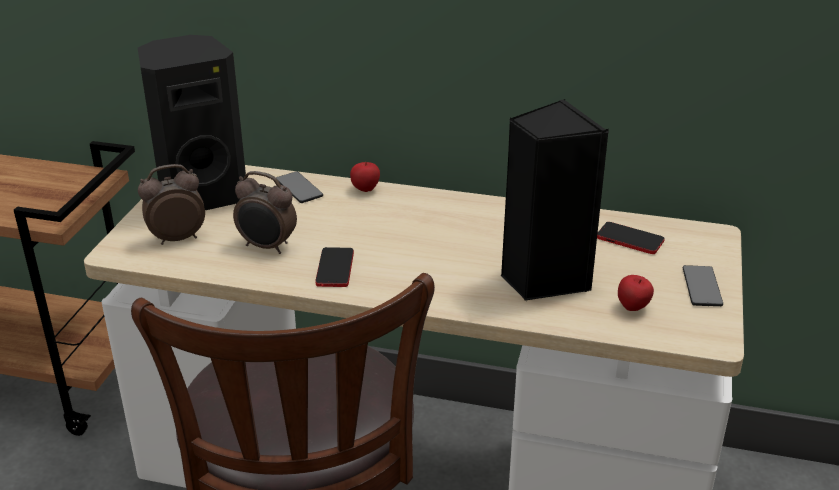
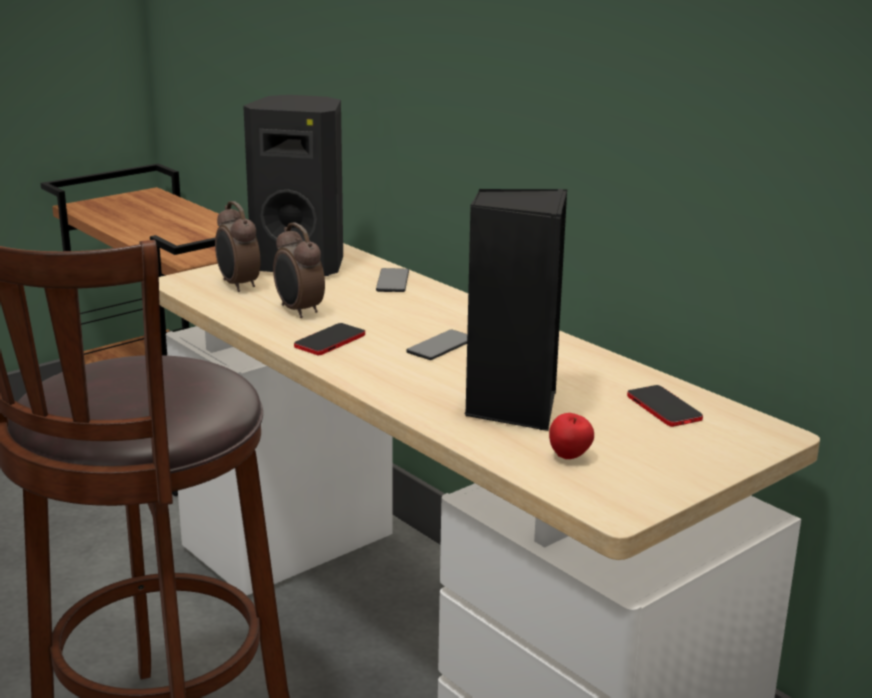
camera: 35 degrees right, 10 degrees down
(177, 238) = (238, 285): alarm clock -> alarm clock turned 135 degrees counterclockwise
(365, 189) = (451, 298): apple -> none
(701, 287) = (680, 468): phone -> phone (441, 346)

